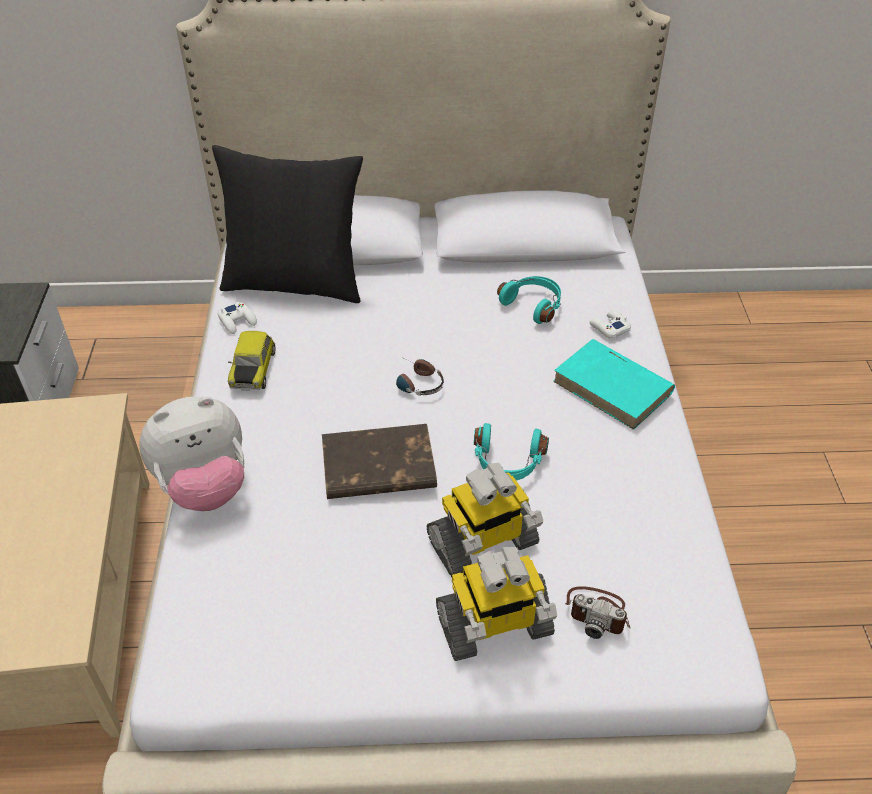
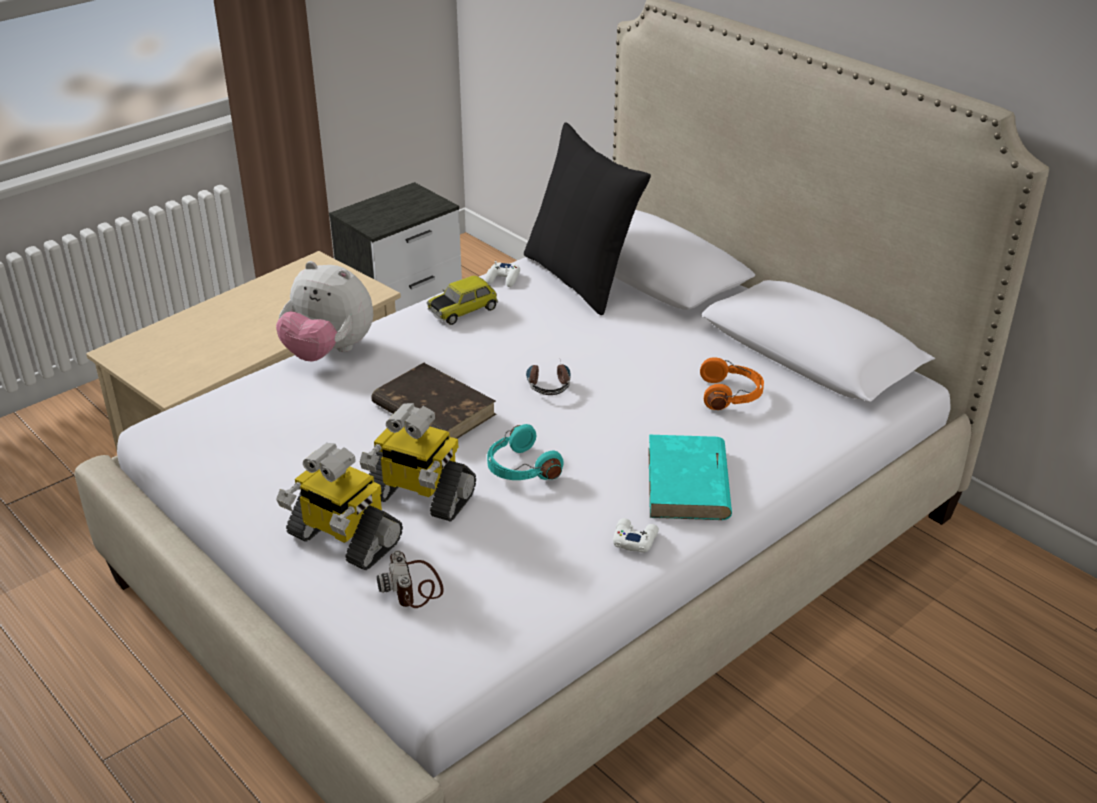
camera: 50 degrees right, 10 degrees down
(533, 305) = (731, 395): turquoise headphones -> orange headphones
(609, 328) = (764, 448): white game controller -> white game controller (634, 539)

